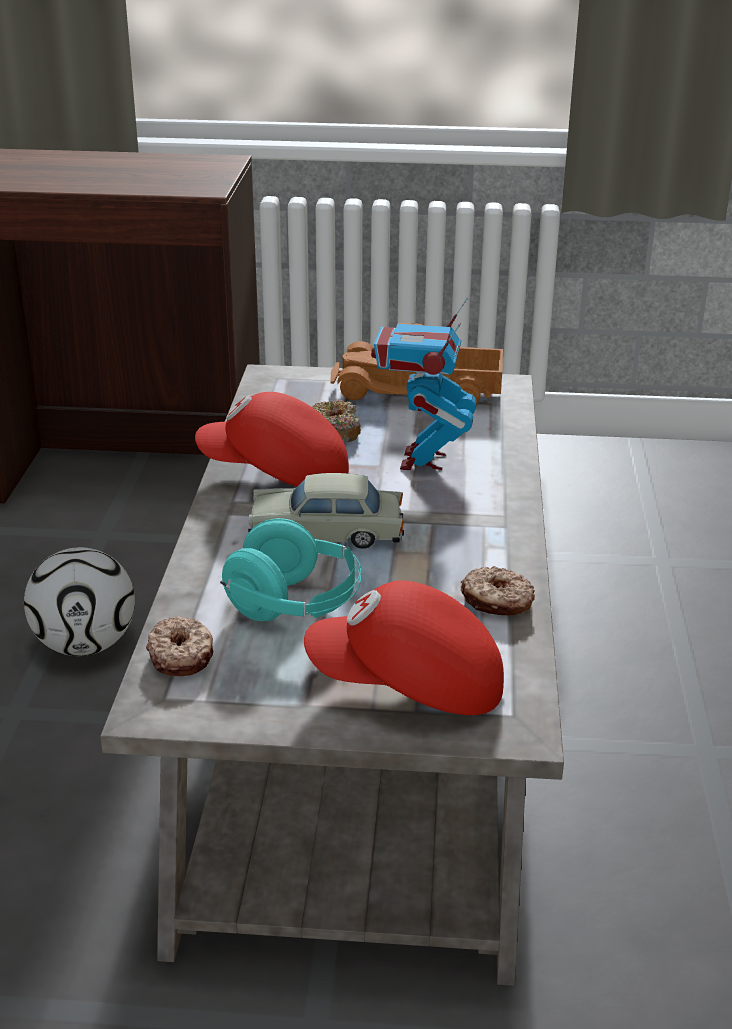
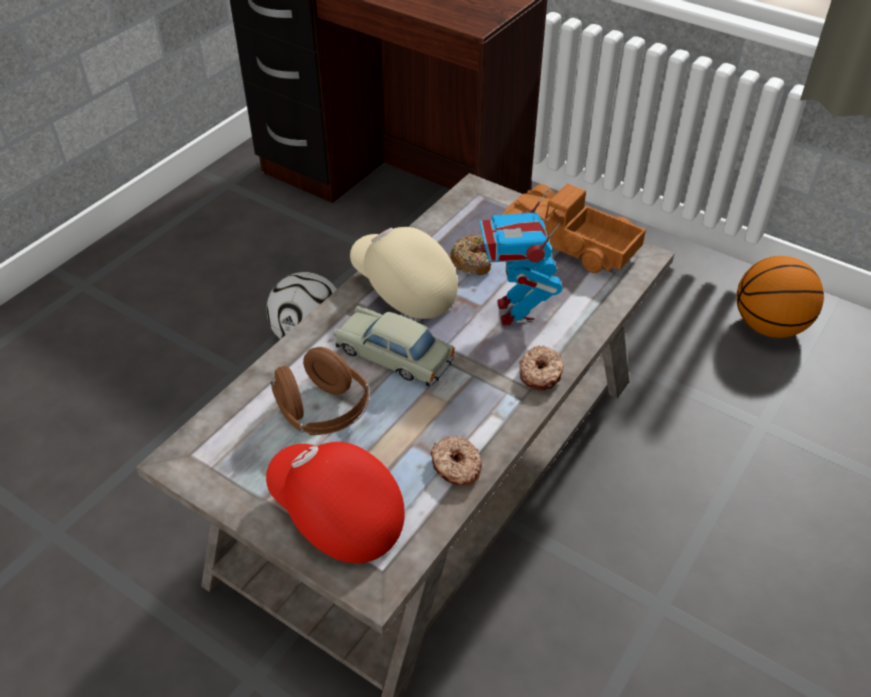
camera: 30 degrees right, 15 degrees up
(182, 656) = (225, 425): donut -> donut (541, 374)
(276, 475) = (403, 289): red cap -> beige cap
(295, 605) = (323, 412): turquoise headphones -> brown headphones
(422, 460) = (515, 312): toy robot -> toy robot turned 45 degrees counterclockwise
(597, 479) = (769, 326): none -> basketball

